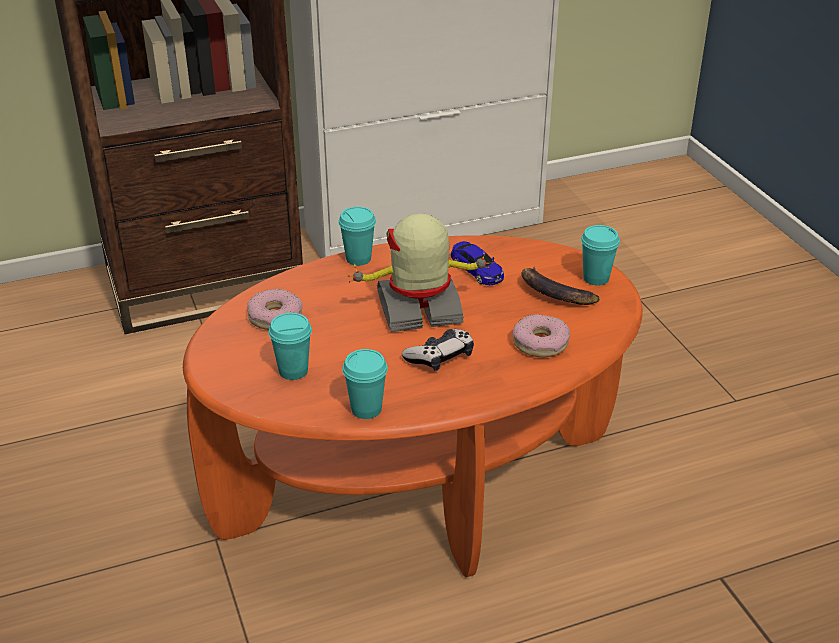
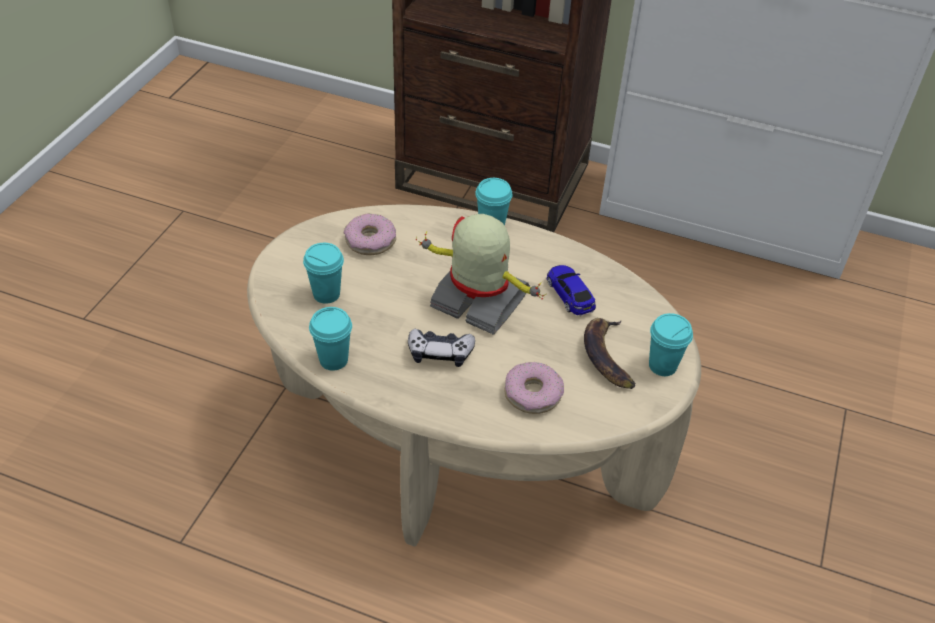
camera: 40 degrees right, 10 degrees up
(419, 485) = (461, 446): orange coffee table -> beige coffee table
(477, 271) = (569, 295): toy car -> toy car turned 150 degrees clockwise

